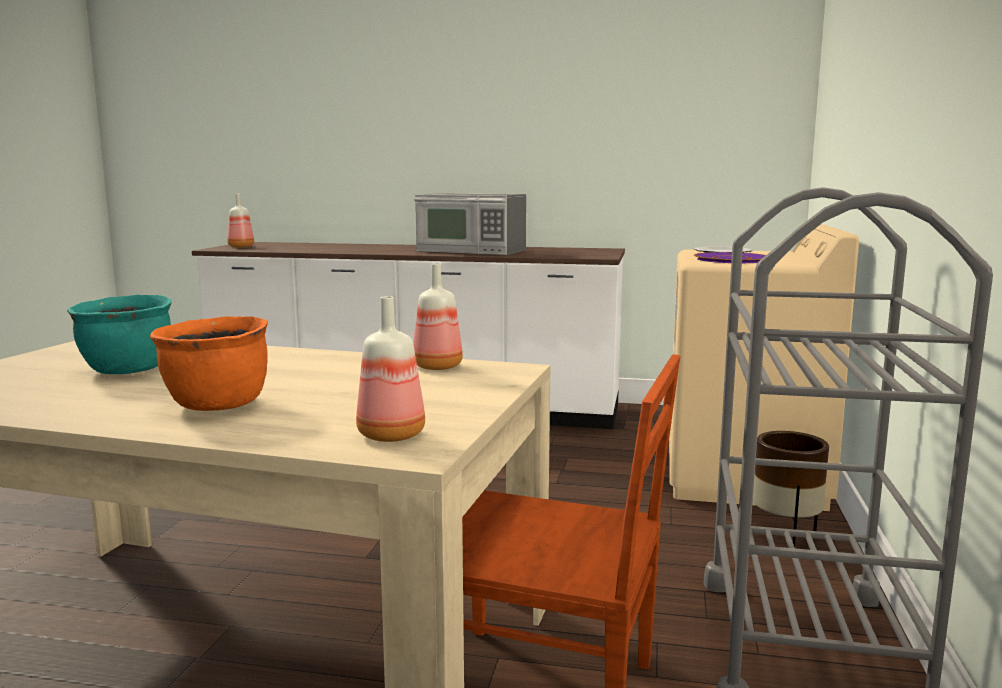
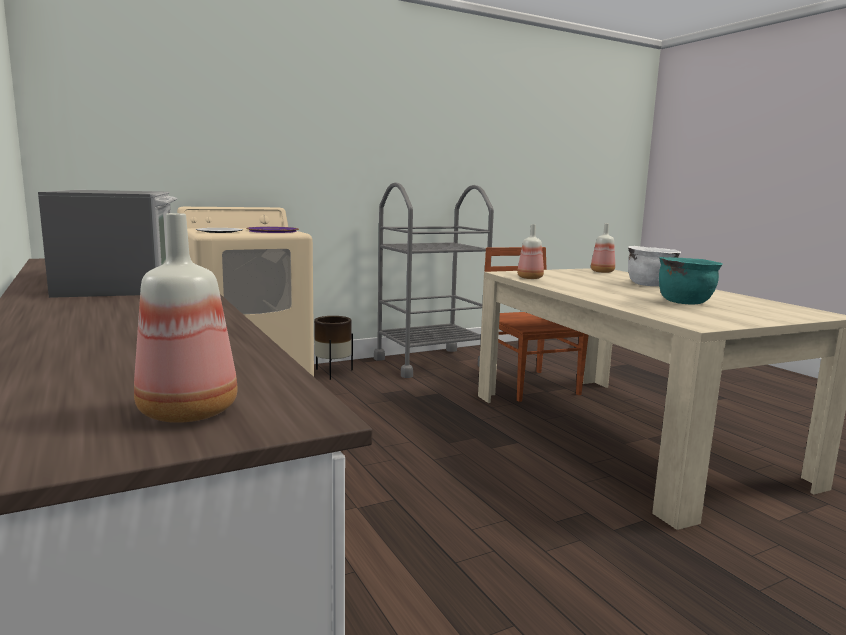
camera: 130 degrees left, 0 degrees up
(217, 405) = (650, 285): orange cooking pot -> white cooking pot

